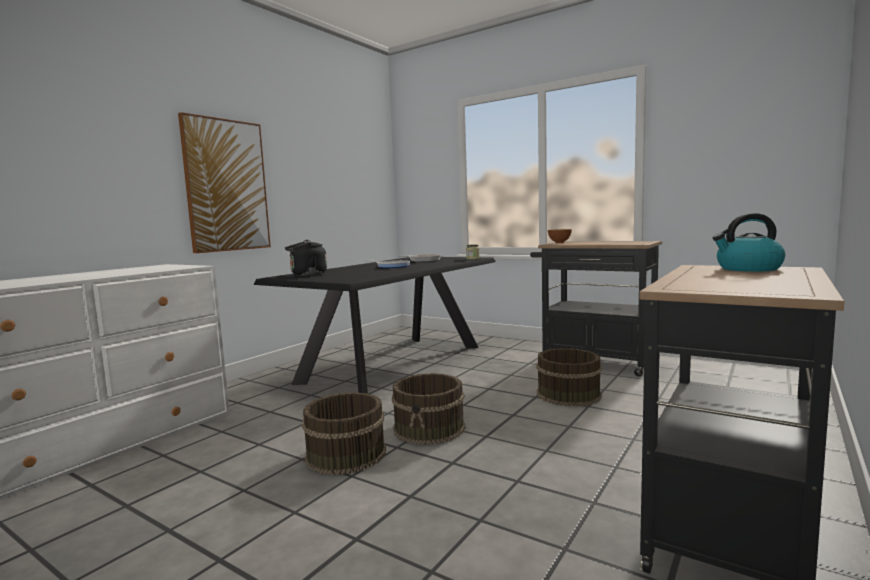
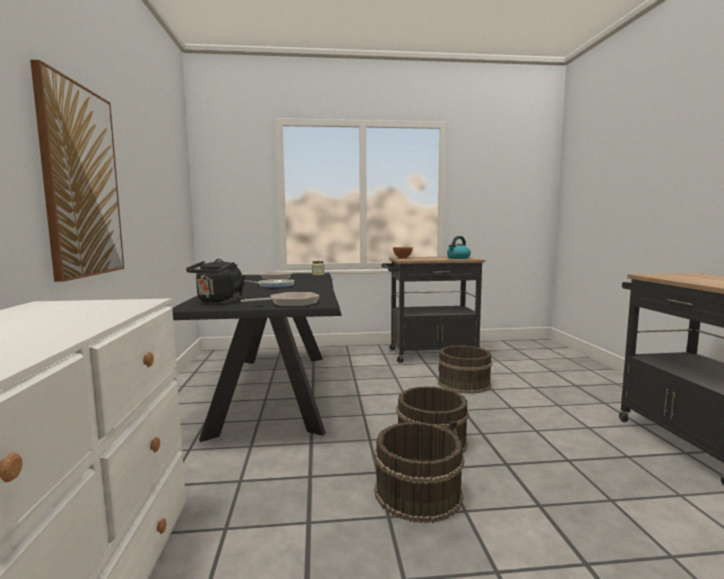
camera: 40 degrees left, 0 degrees up
(337, 278) = (290, 303): none -> frying pan
(748, 269) = (683, 275): kettle -> kettle (458, 258)

